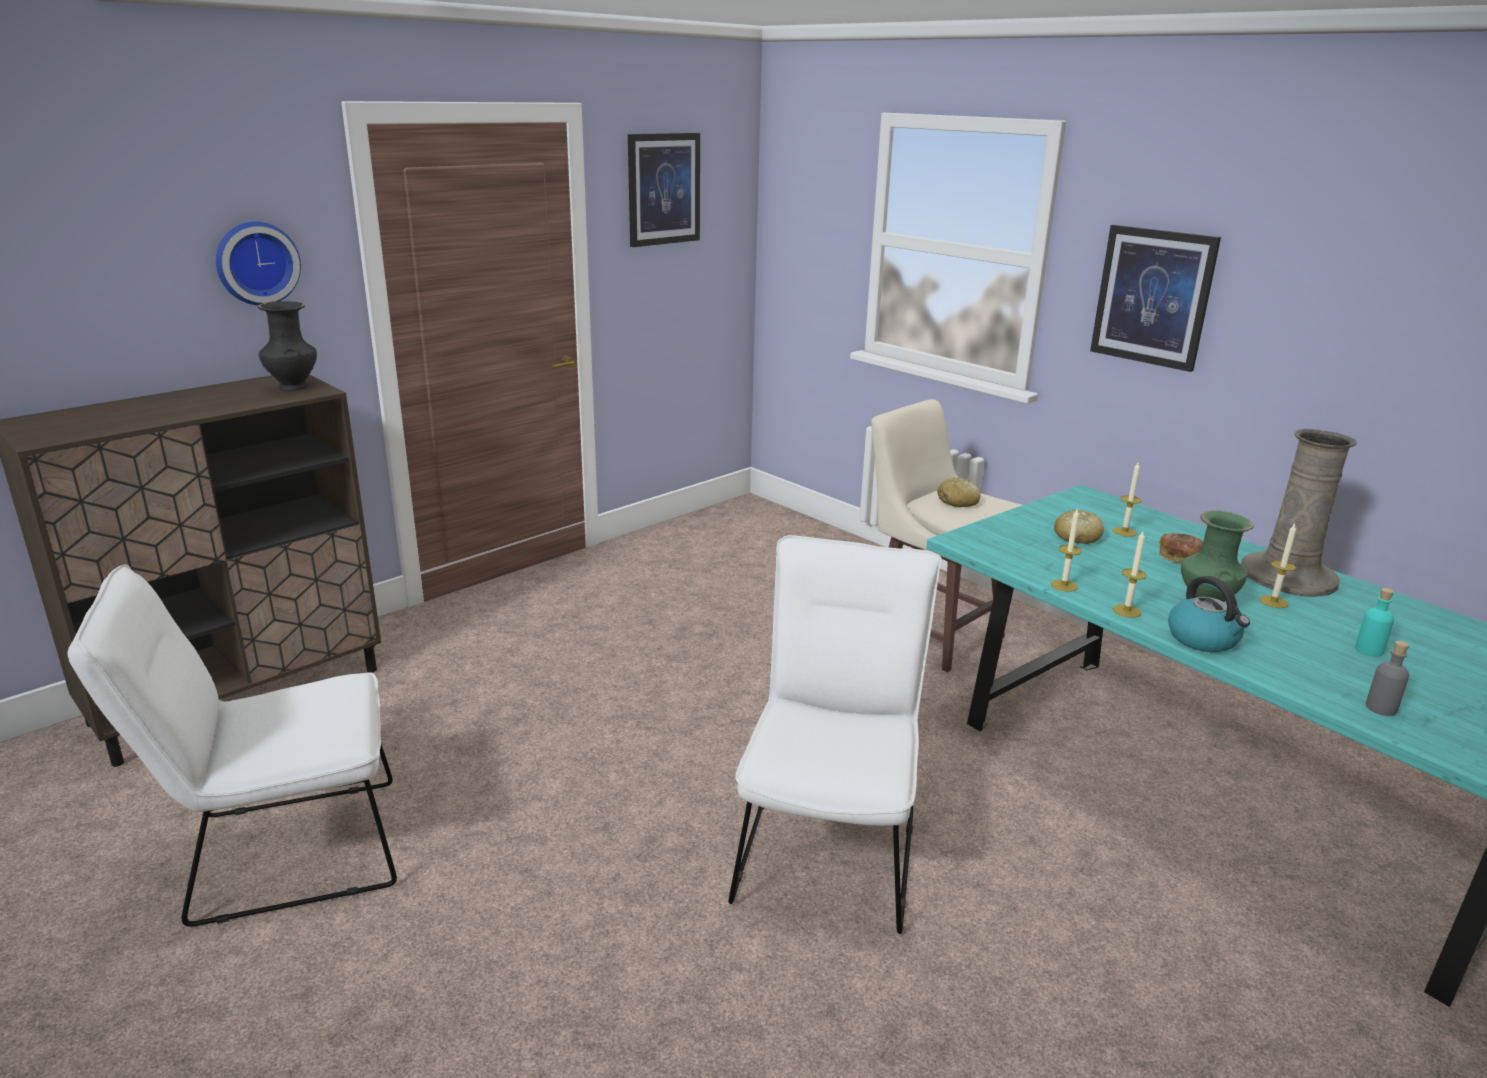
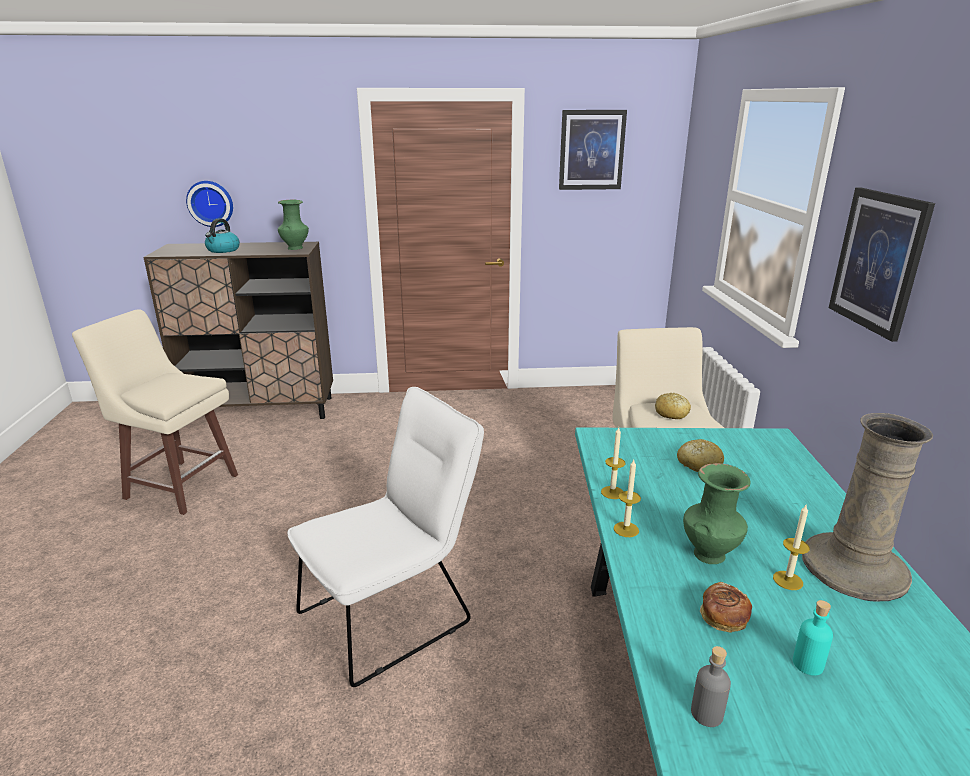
camera: 40 degrees right, 0 degrees up
(256, 263) = (301, 178): wall clock -> wall clock (211, 203)
(279, 853) = (180, 485): white chair -> beige stool
(293, 387) = (295, 248): black vase -> green vase
(1124, 532) = (752, 474): candle -> none
(1180, 559) = (763, 512): bread -> bread (723, 619)
(1204, 639) = (649, 577): kettle -> kettle (223, 250)

